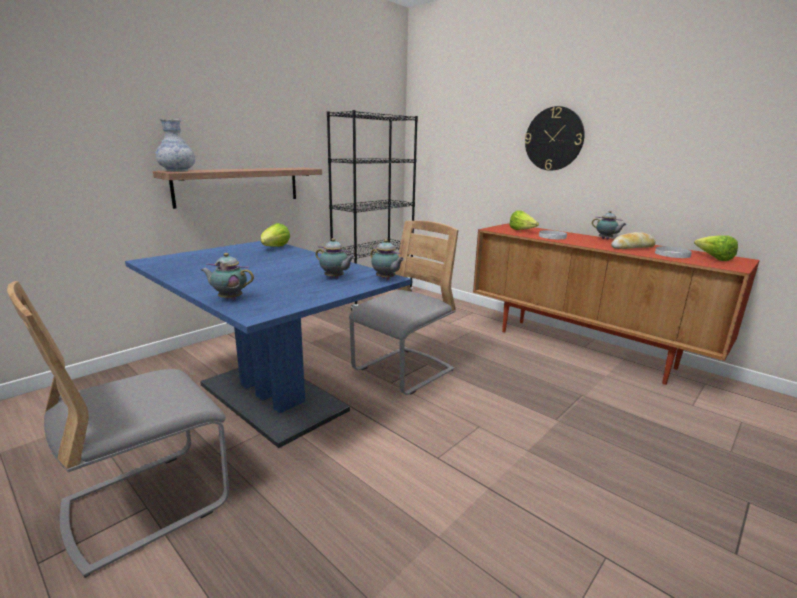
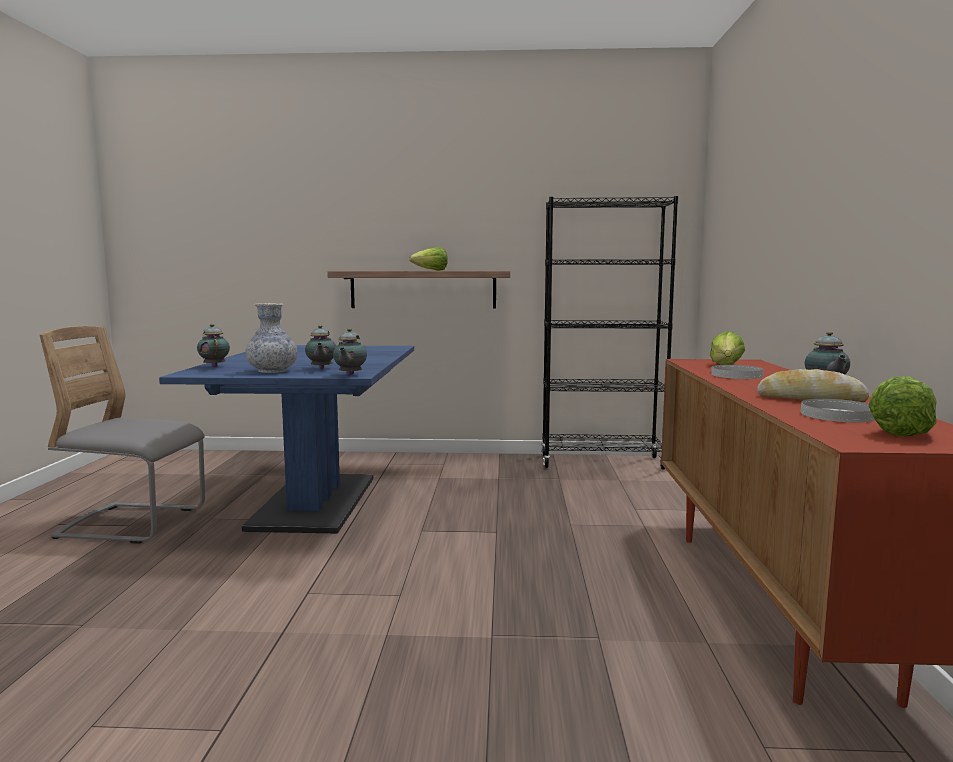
camera: 50 degrees right, 10 degrees down
(177, 171) = (349, 270): vase -> vase (272, 371)
(275, 248) = (385, 350): lettuce -> lettuce (431, 270)
(403, 371) = (455, 528): grey chair -> none
(554, 139) = (805, 207): wall clock -> none

